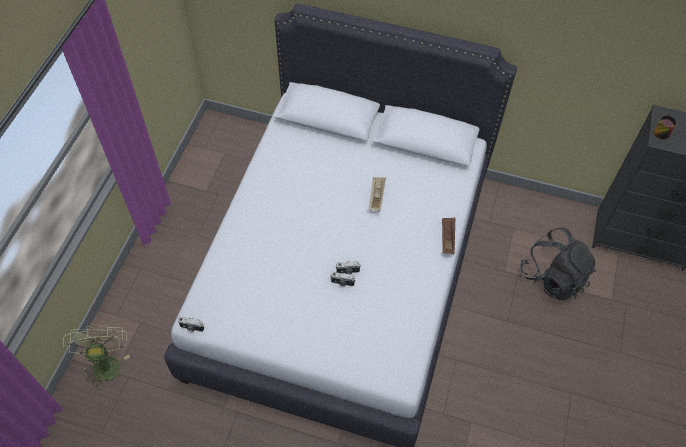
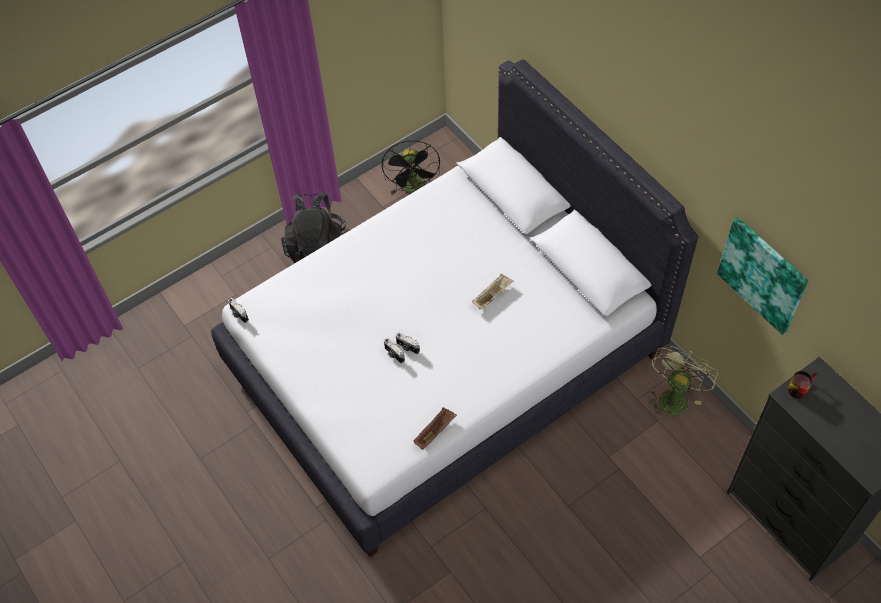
camera: 40 degrees right, 0 degrees up
(105, 363) = (183, 312): green fan -> green fan (674, 396)
(218, 164) = (414, 187): none -> black fan
(447, 238) = (525, 374): brown tray -> brown tray (435, 431)
(553, 277) = (655, 494): black backpack -> black backpack (317, 248)
(586, 67) = (763, 275): none -> picture

